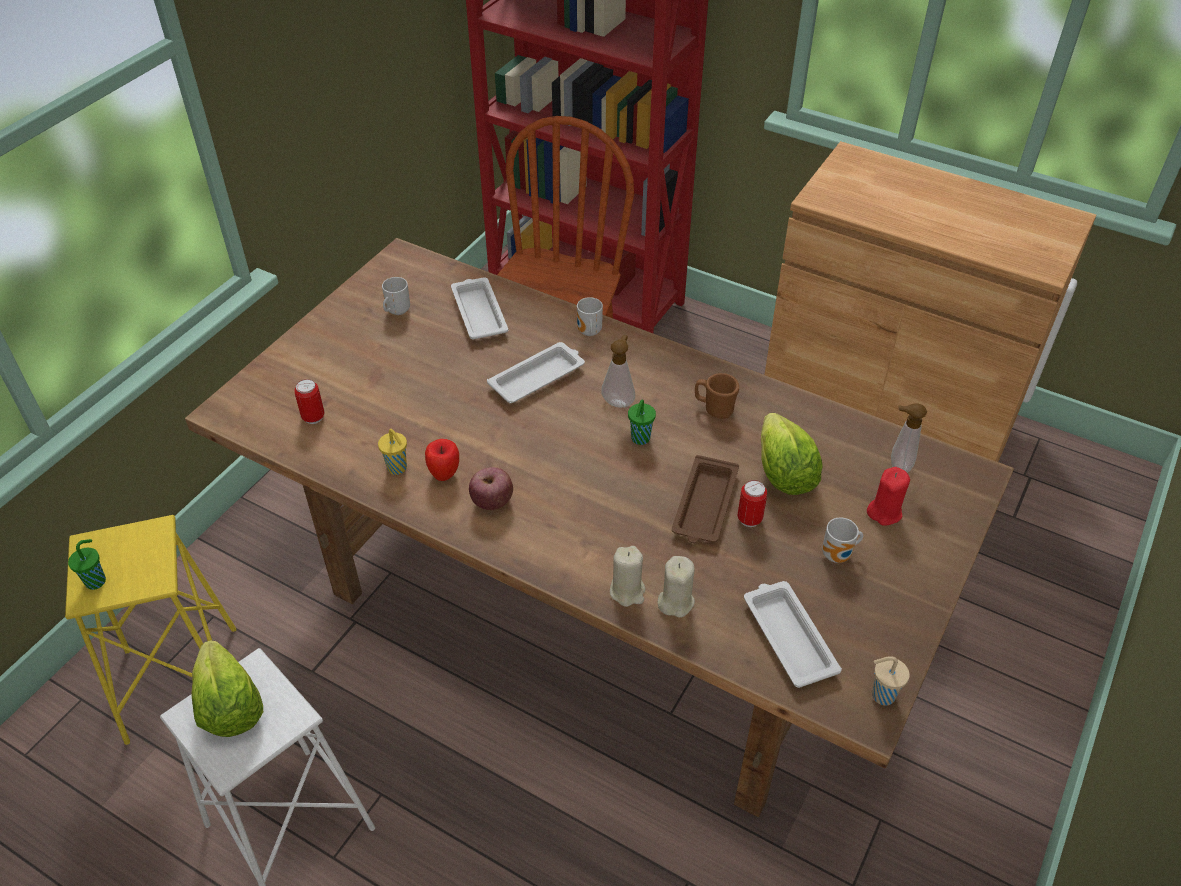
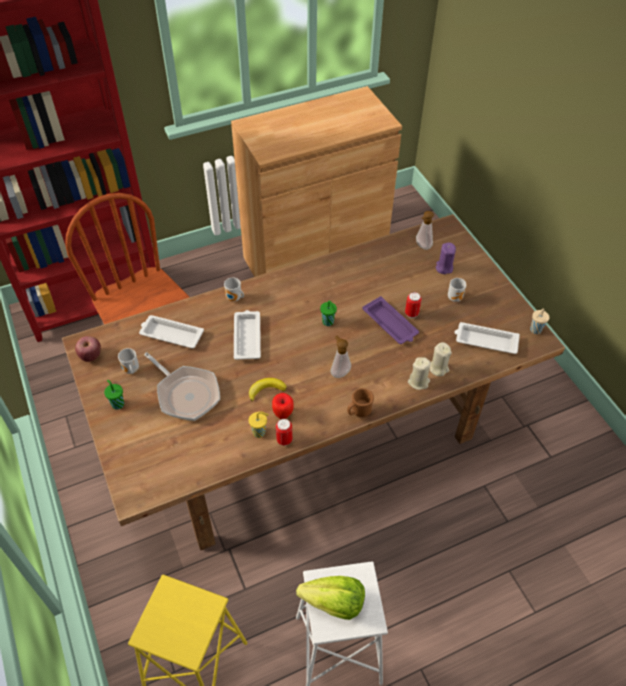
camera: 55 degrees left, 5 degrees up
(96, 580) = (182, 640): green cup -> green cup (117, 404)
(313, 417) = (182, 453): can -> can (284, 440)
(402, 373) = (186, 394): none -> frying pan
(469, 439) = (266, 390): none -> banana
(492, 502) = (319, 403): apple -> apple (91, 356)
(618, 401) = (295, 315): soap dispenser -> soap dispenser (339, 372)
(704, 506) = (390, 324): brown tray -> purple tray
(714, 408) = (333, 284): brown mug -> brown mug (358, 411)
(783, 473) = (394, 285): lettuce -> none
(884, 512) = (444, 268): red candle -> purple candle

